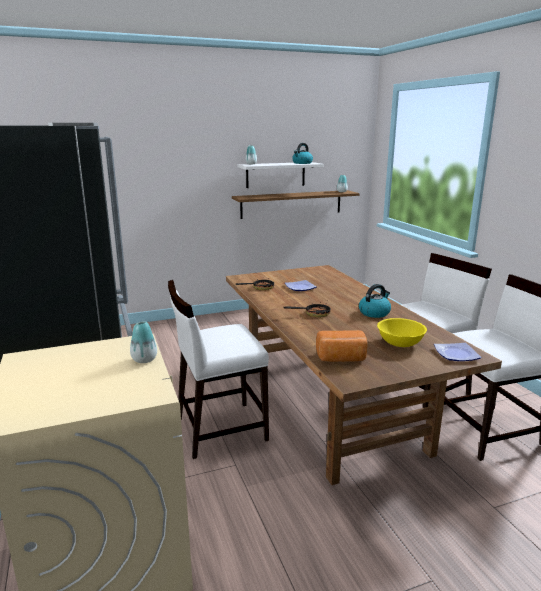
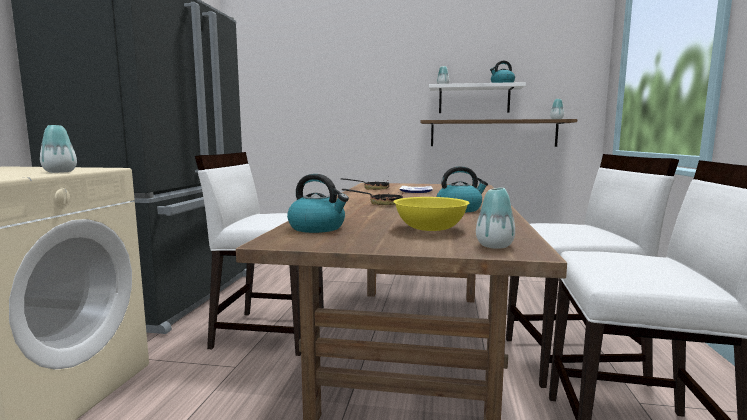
camera: 30 degrees right, 10 degrees down
(341, 358) = (318, 228): bread -> kettle
(456, 354) = (494, 246): plate -> vase

